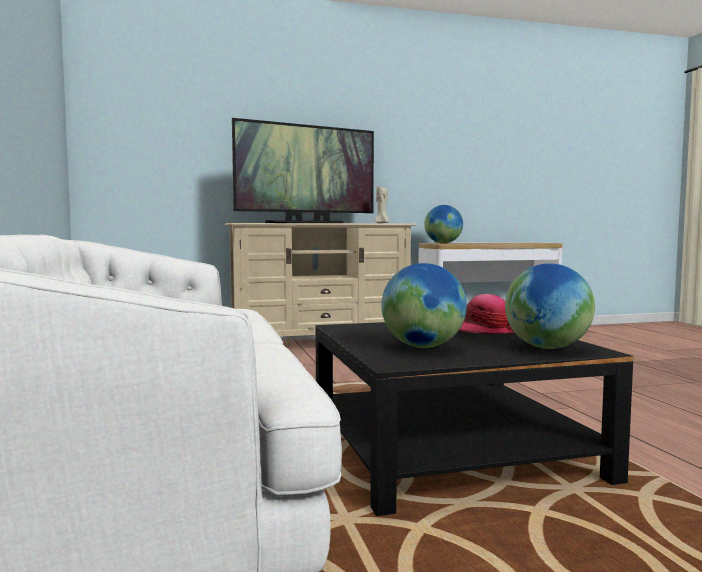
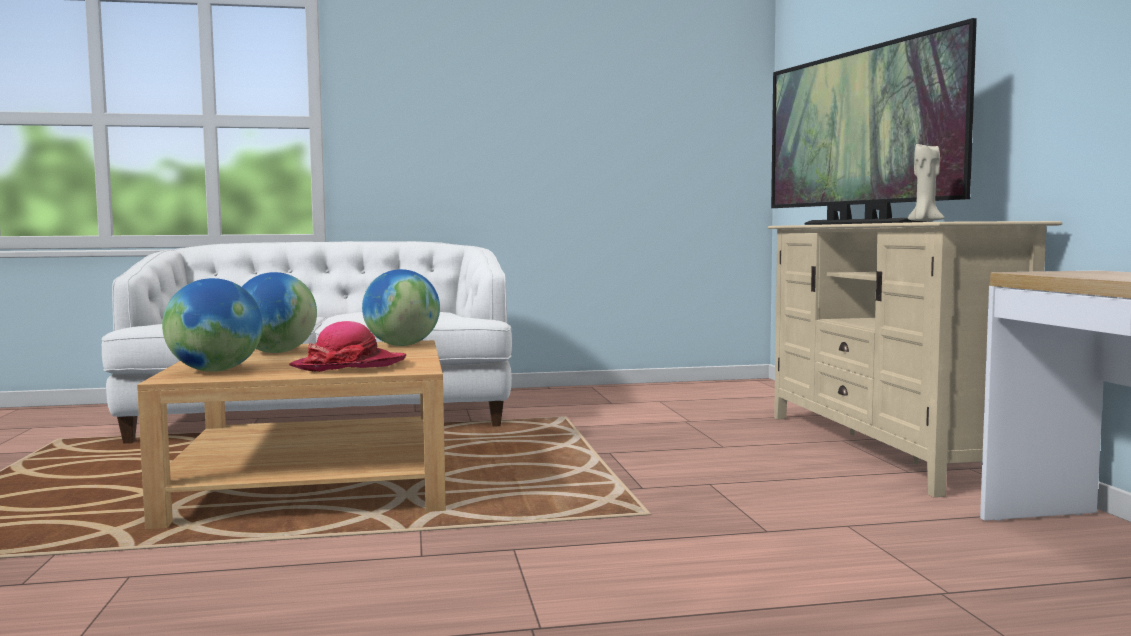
camera: 95 degrees right, 0 degrees up
(443, 243) = (1048, 272): globe -> globe (402, 345)
(450, 450) = (314, 482): black coffee table -> beige coffee table

